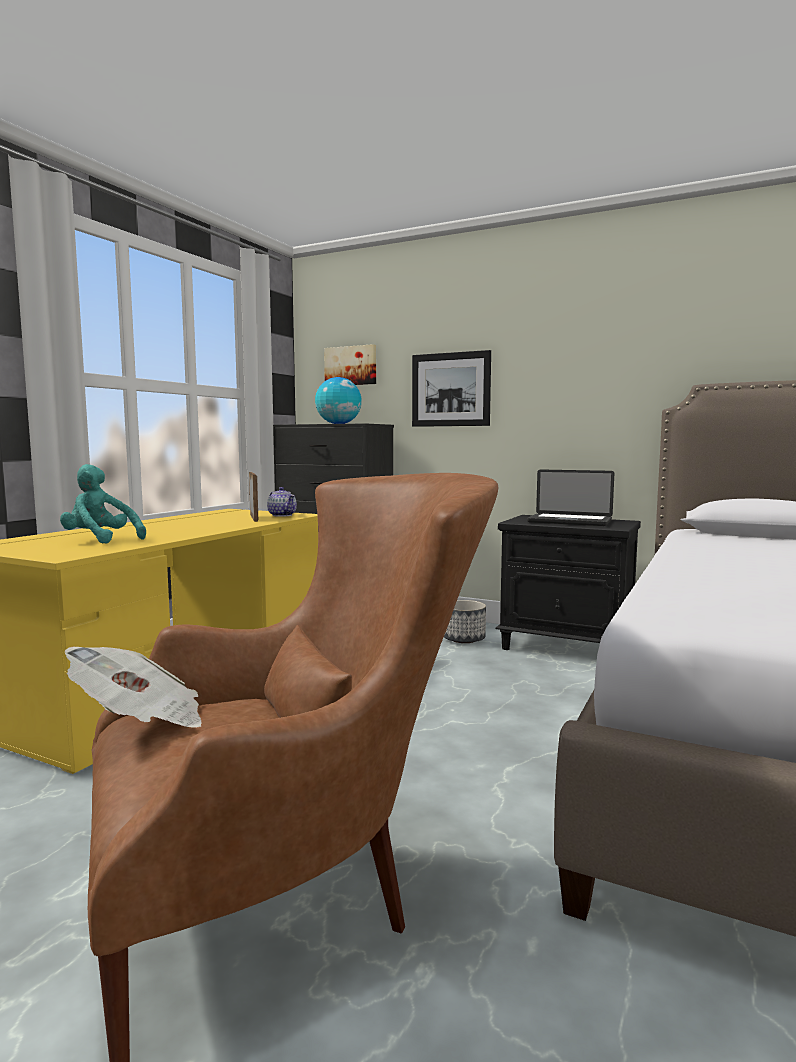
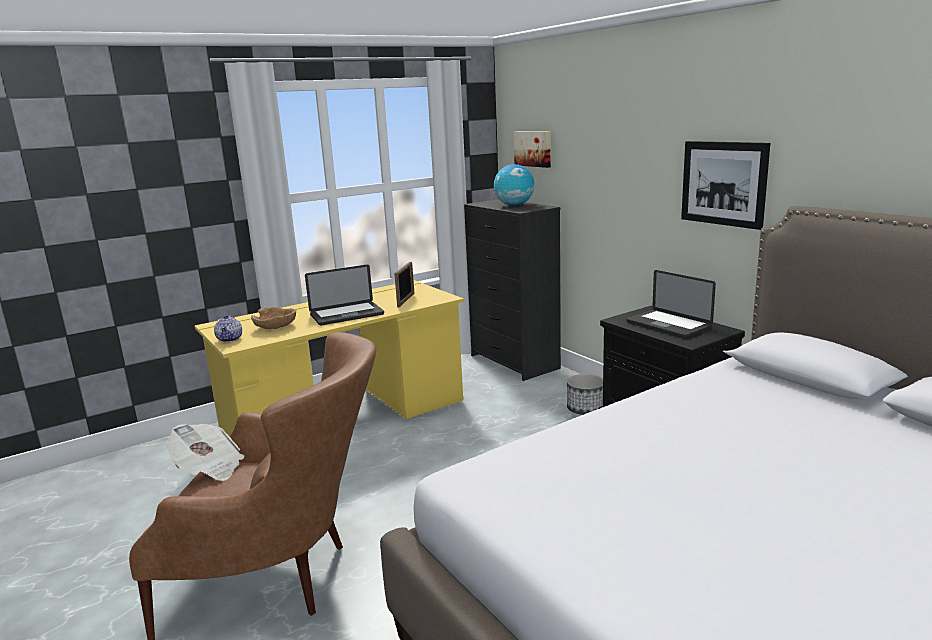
camera: 30 degrees right, 10 degrees up
(100, 540) = (275, 327): turquoise plush toy -> brown bowl
(195, 528) = (347, 315): none -> laptop
(282, 515) = (431, 297): teapot -> teapot (230, 339)
(450, 389) = (603, 179): picture -> picture (723, 183)

